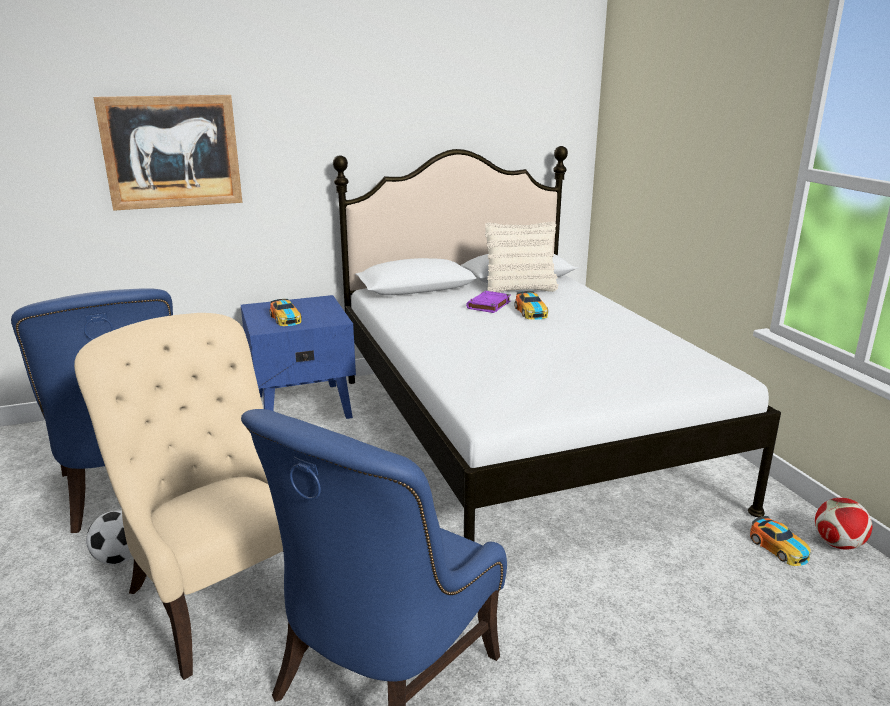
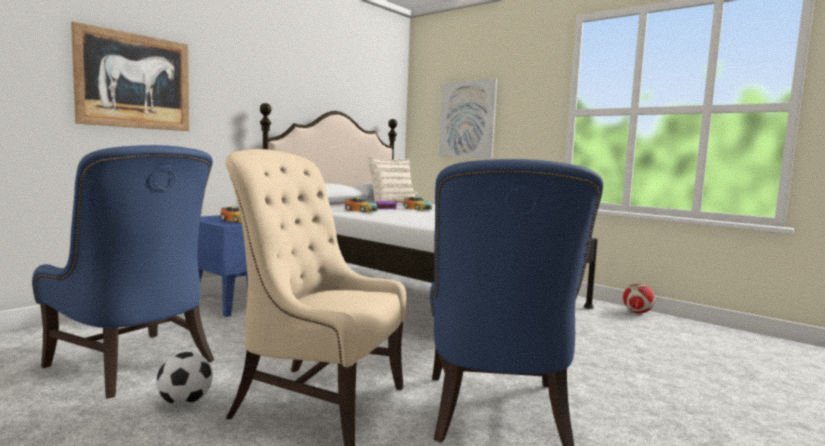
camera: 30 degrees left, 15 degrees down
(664, 155) = (467, 119): none -> picture
(779, 548) = (616, 318): toy car -> toy car (361, 210)

